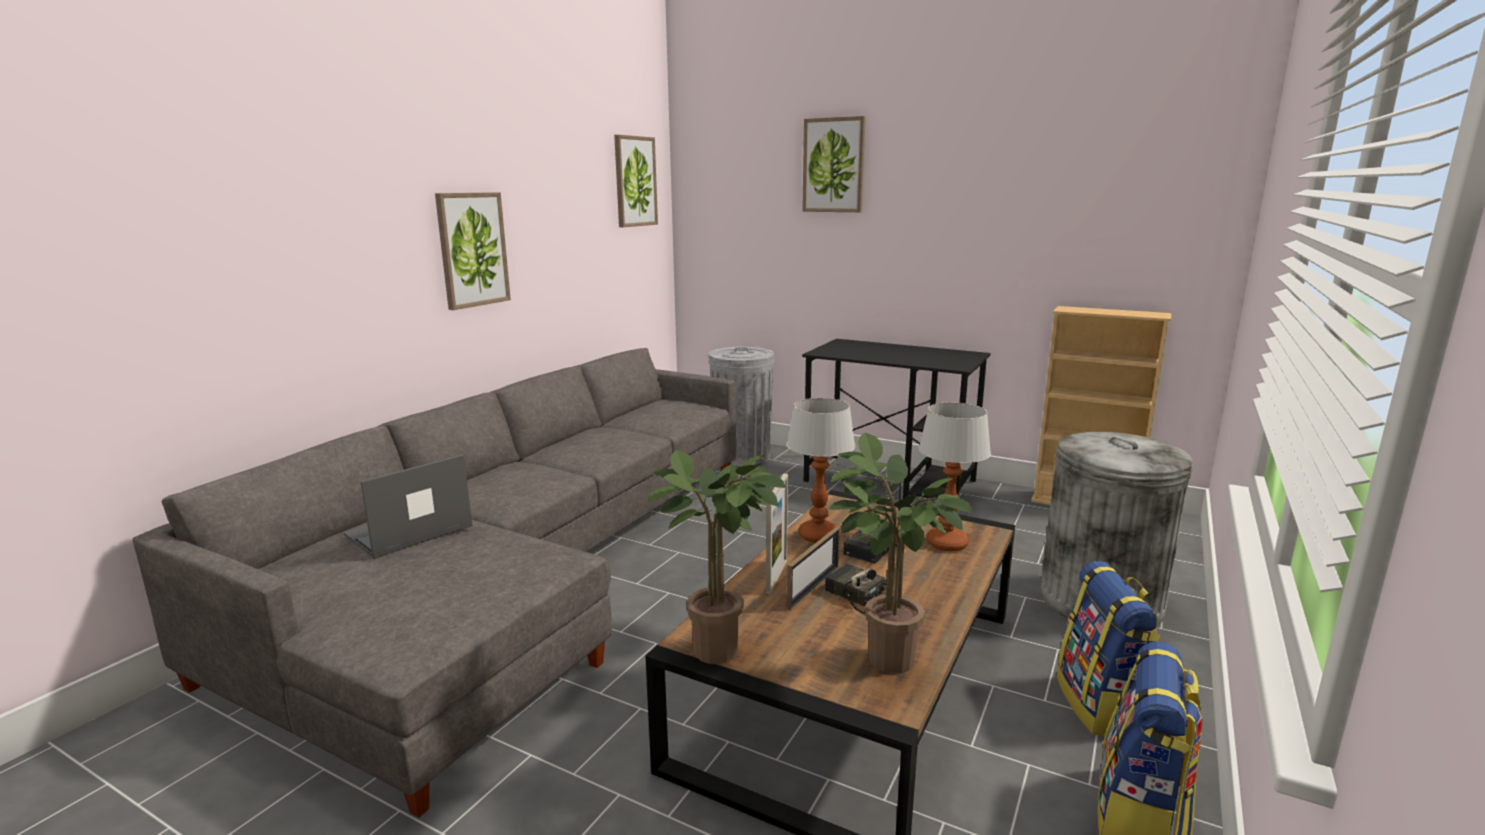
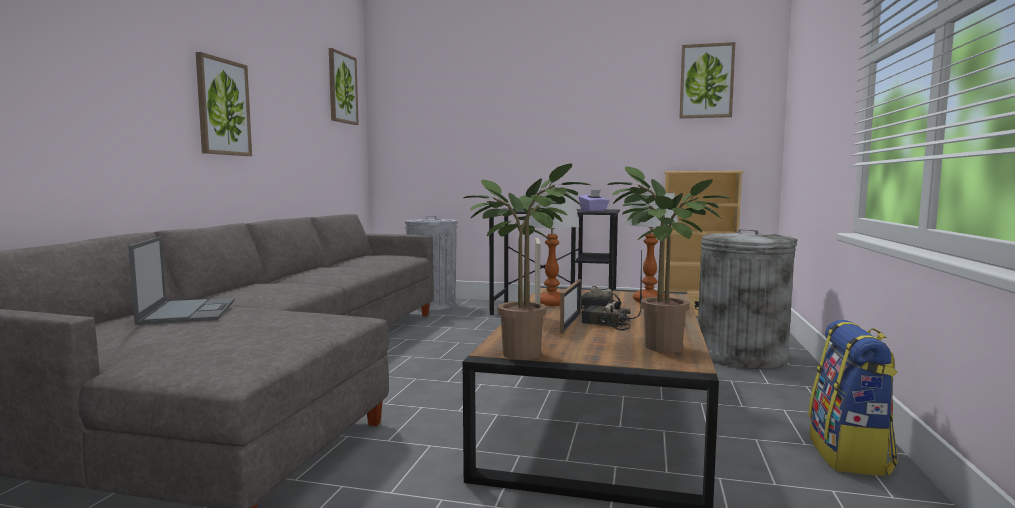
camera: 15 degrees left, 10 degrees down
(407, 531) = (188, 311): laptop -> laptop turned 135 degrees clockwise
(834, 165) = (497, 80): picture -> picture (706, 81)
(945, 361) = (594, 211): none -> purple tissue box
(1102, 706) = (781, 404): backpack -> none

